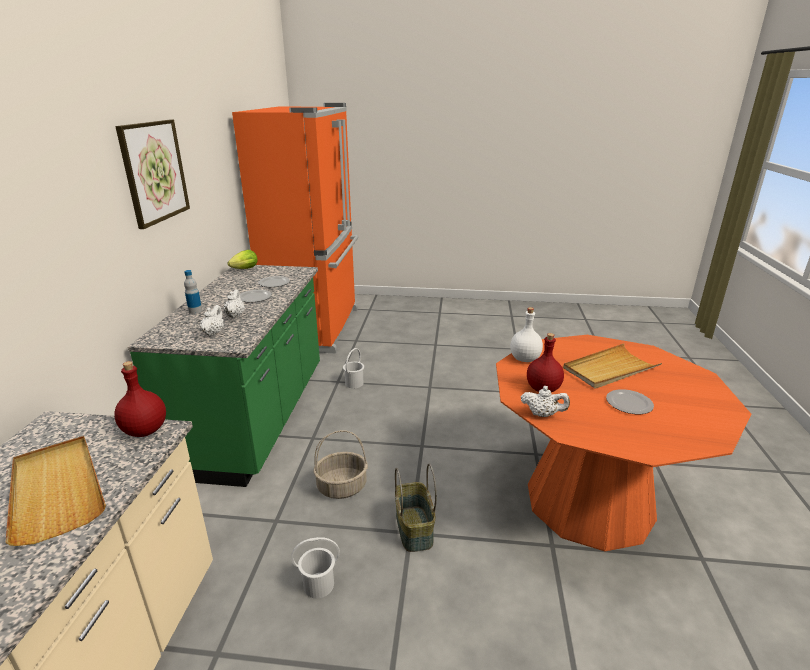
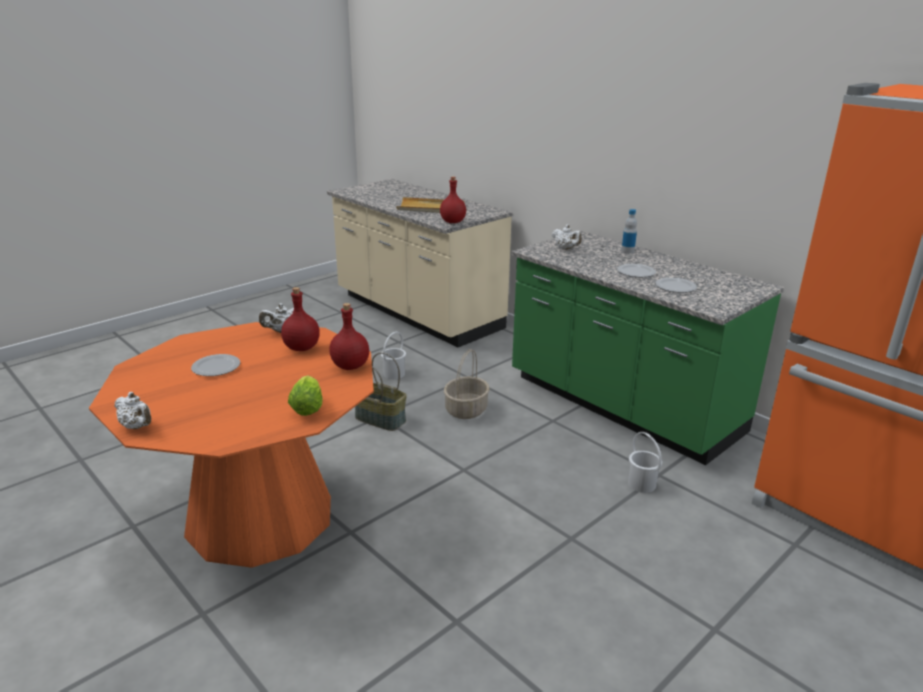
camera: 130 degrees right, 0 degrees up
(154, 172) = (680, 115): picture -> none
(235, 315) = (596, 259): white teapot -> white teapot (137, 427)
(243, 269) = (750, 285): lettuce -> lettuce (307, 407)
(525, 358) = (350, 366): white bottle -> red bottle
(609, 369) = (255, 393): beige tray -> none

